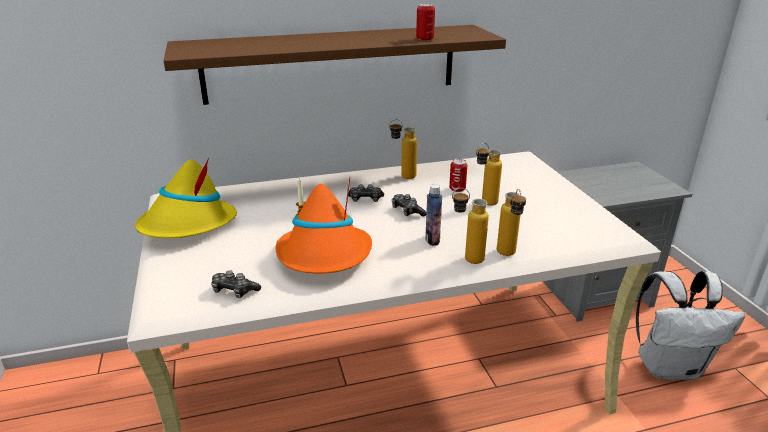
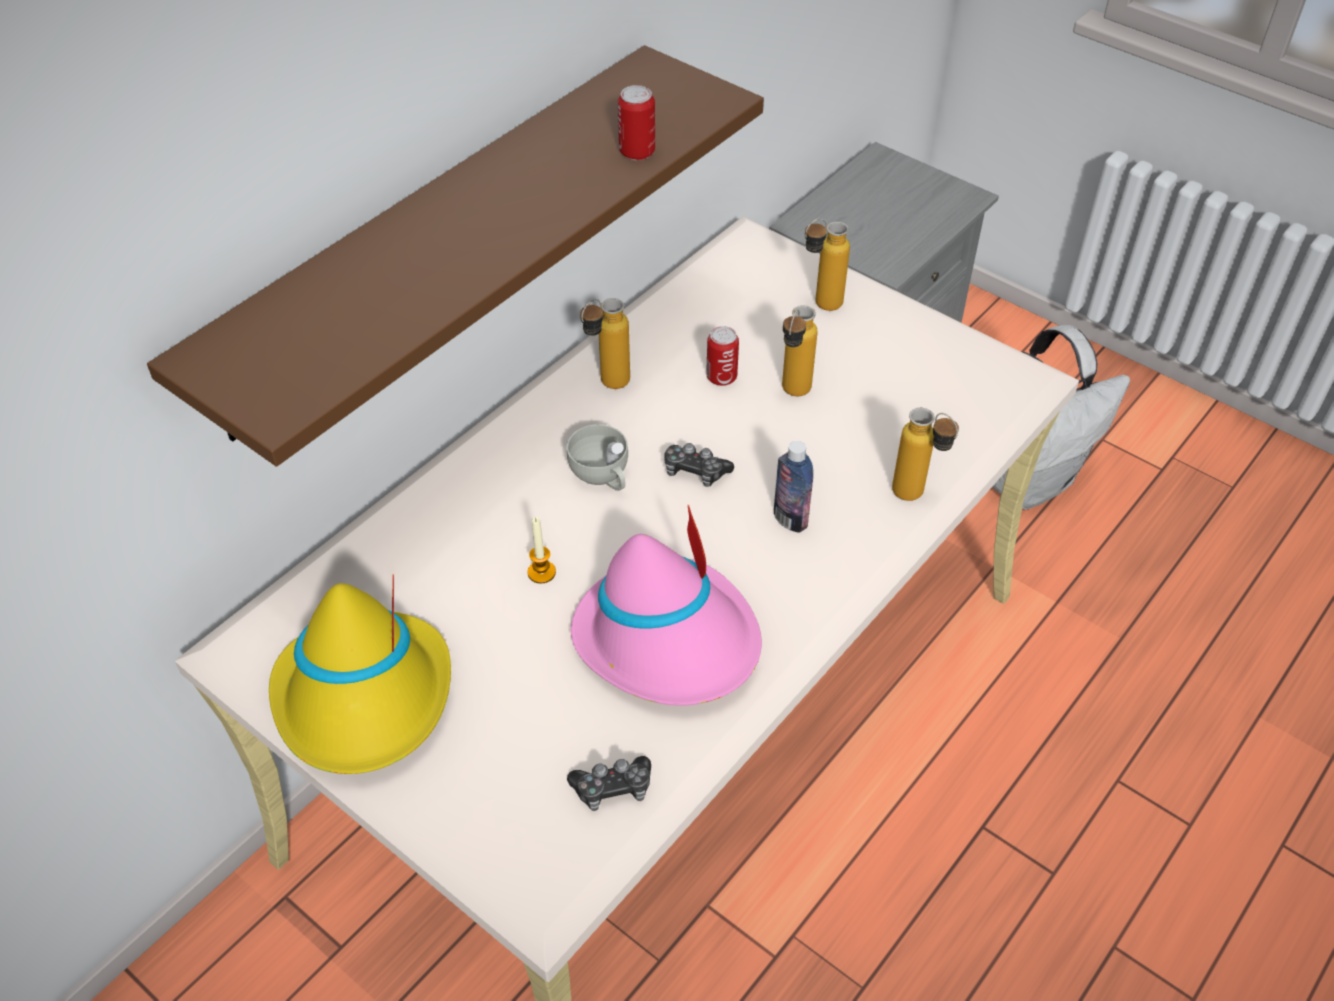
camera: 35 degrees left, 20 degrees up
(325, 255) = (668, 639): orange hat -> pink hat
(365, 199) = (602, 476): game controller -> white cup
(466, 259) = (869, 535): bottle -> bottle (819, 307)

